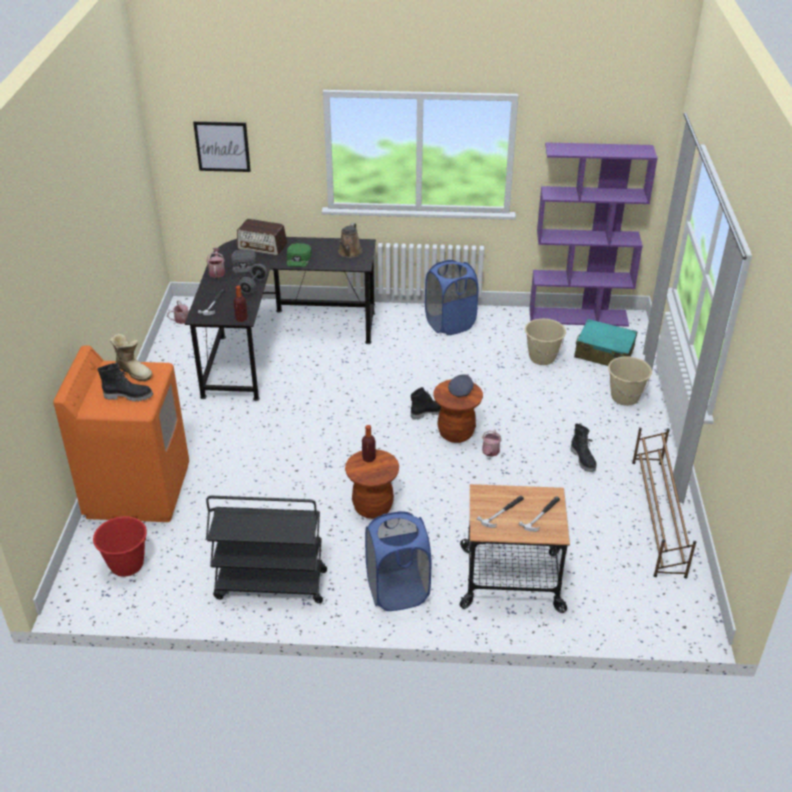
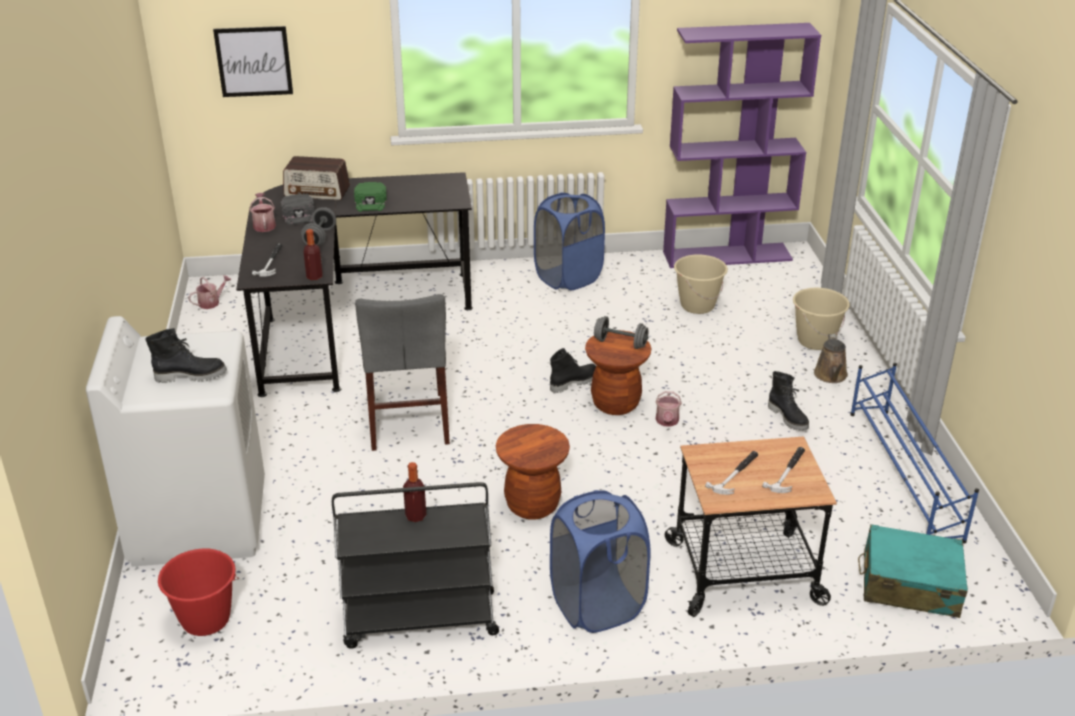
camera: 10 degrees left, 5 degrees down
(134, 371) = (189, 344): boot -> none
(138, 490) = (199, 521): orange washing machine -> white washing machine
(301, 429) = (408, 421): none -> grey chair
(349, 253) = (436, 190): brown watering can -> brown watering can (831, 376)
(369, 458) = (525, 436): bottle -> bottle (415, 516)
(460, 390) = (620, 343): grey cap -> grey dumbbell
(604, 353) = (772, 293): turquoise suitcase -> turquoise suitcase (909, 584)
(657, 517) = (904, 475): brown shoe rack -> blue shoe rack

